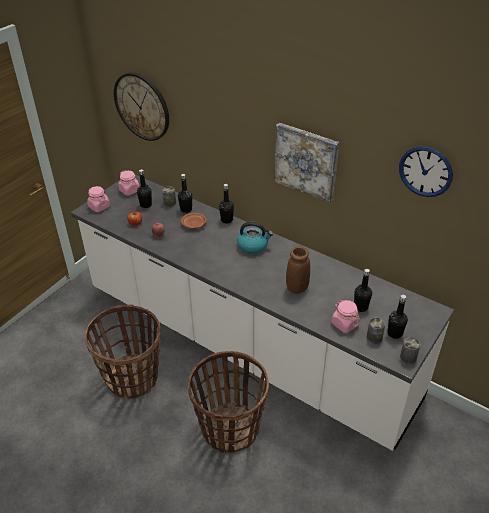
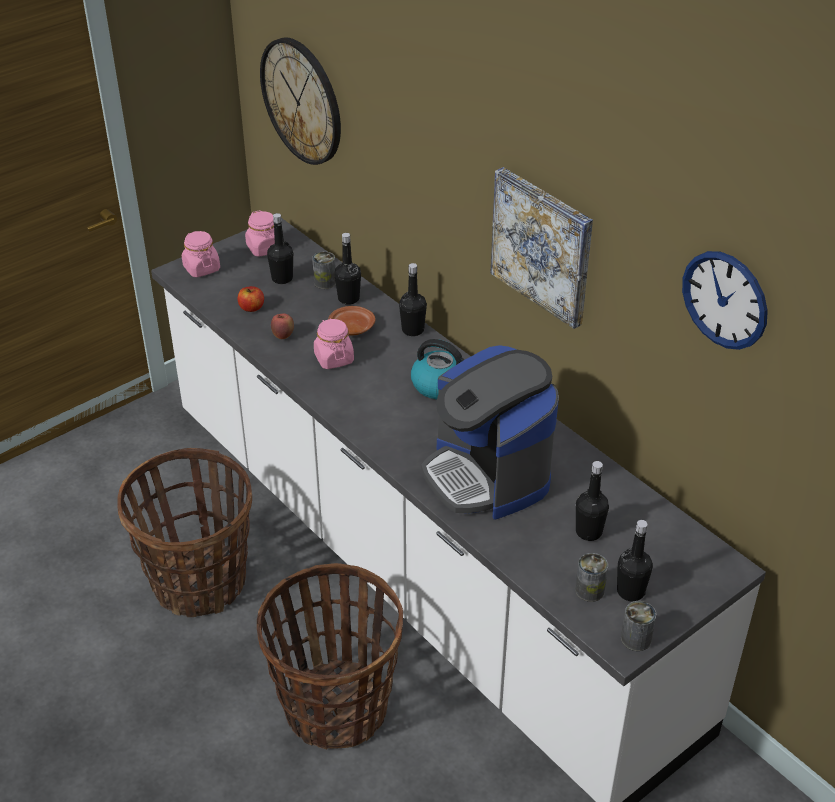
camera: 15 degrees right, 0 degrees up
(297, 288) = (487, 475): brown vase -> coffee machine
(344, 324) = (546, 556): pink jar -> pink jar (333, 358)

